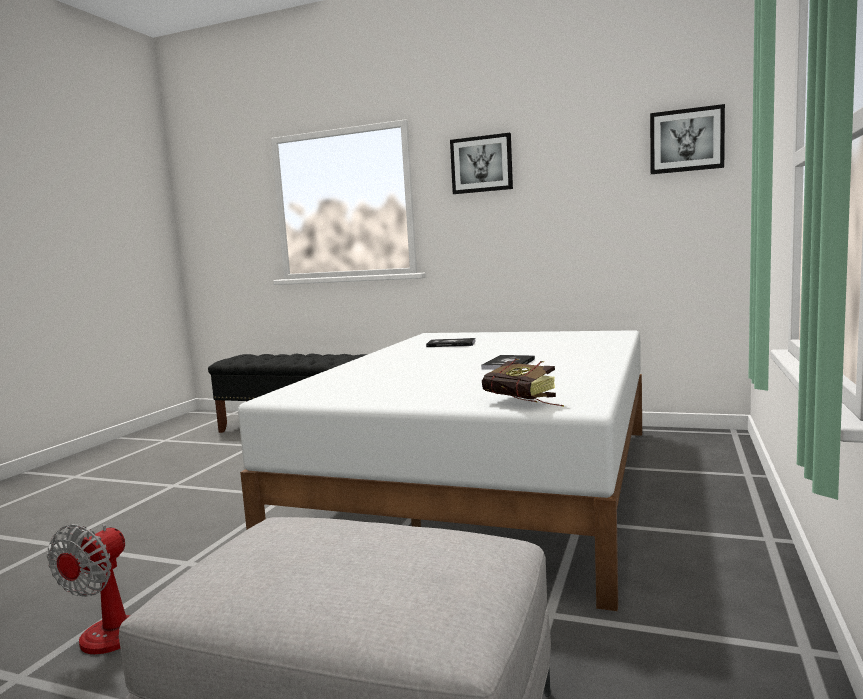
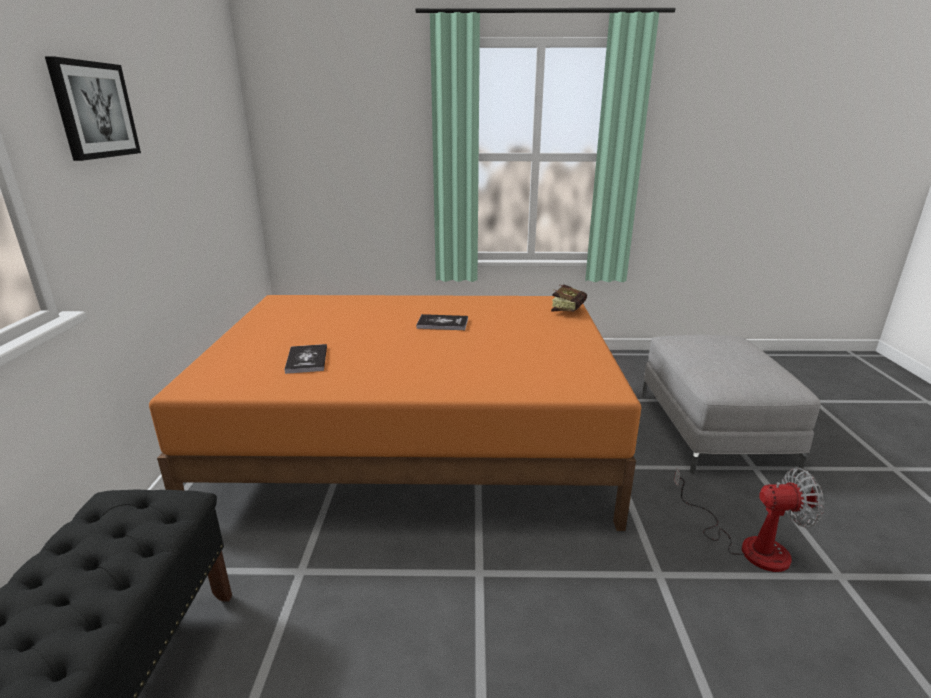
camera: 110 degrees left, 15 degrees up
(488, 484) = (415, 440): white bed -> orange bed
(686, 140) = (224, 108): picture -> none

